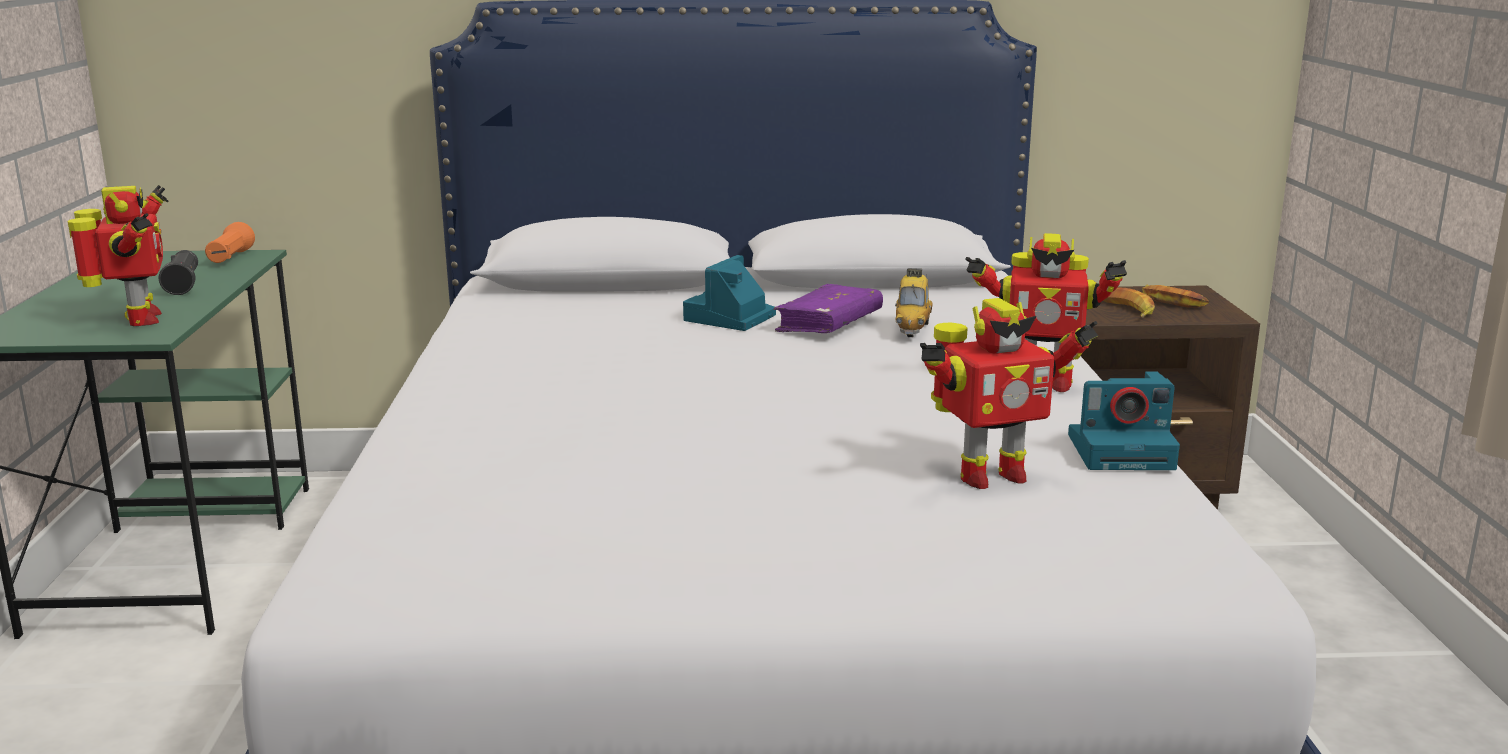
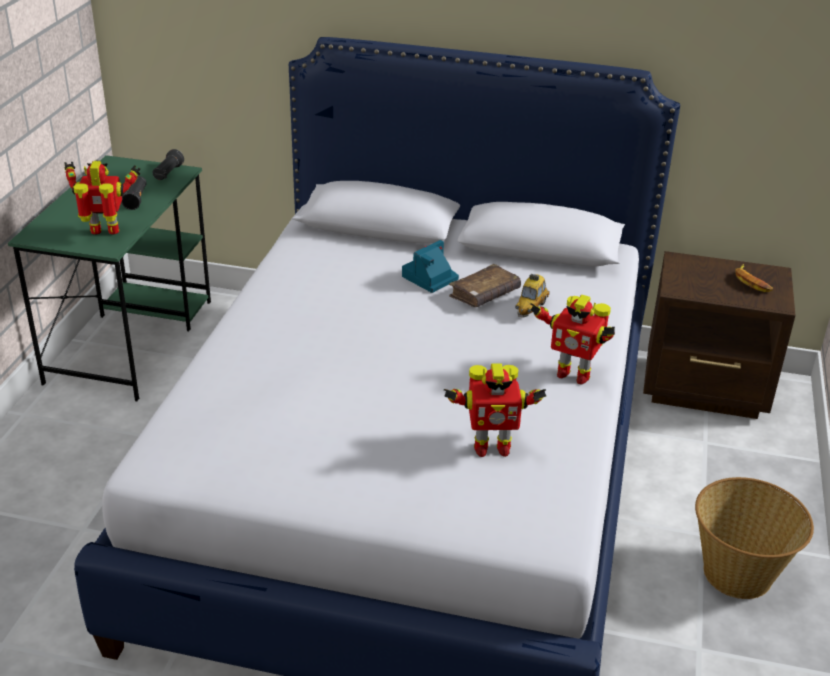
camera: 15 degrees right, 15 degrees up
(138, 320) = (105, 232): toy robot -> toy robot turned 90 degrees counterclockwise
(230, 258) = (168, 173): orange flashlight -> black flashlight
(829, 324) = (484, 294): purple book -> brown book
(1123, 451) = (577, 441): camera -> none
(1125, 310) = (713, 286): banana -> none
(1345, 696) = (738, 573): none -> basket

